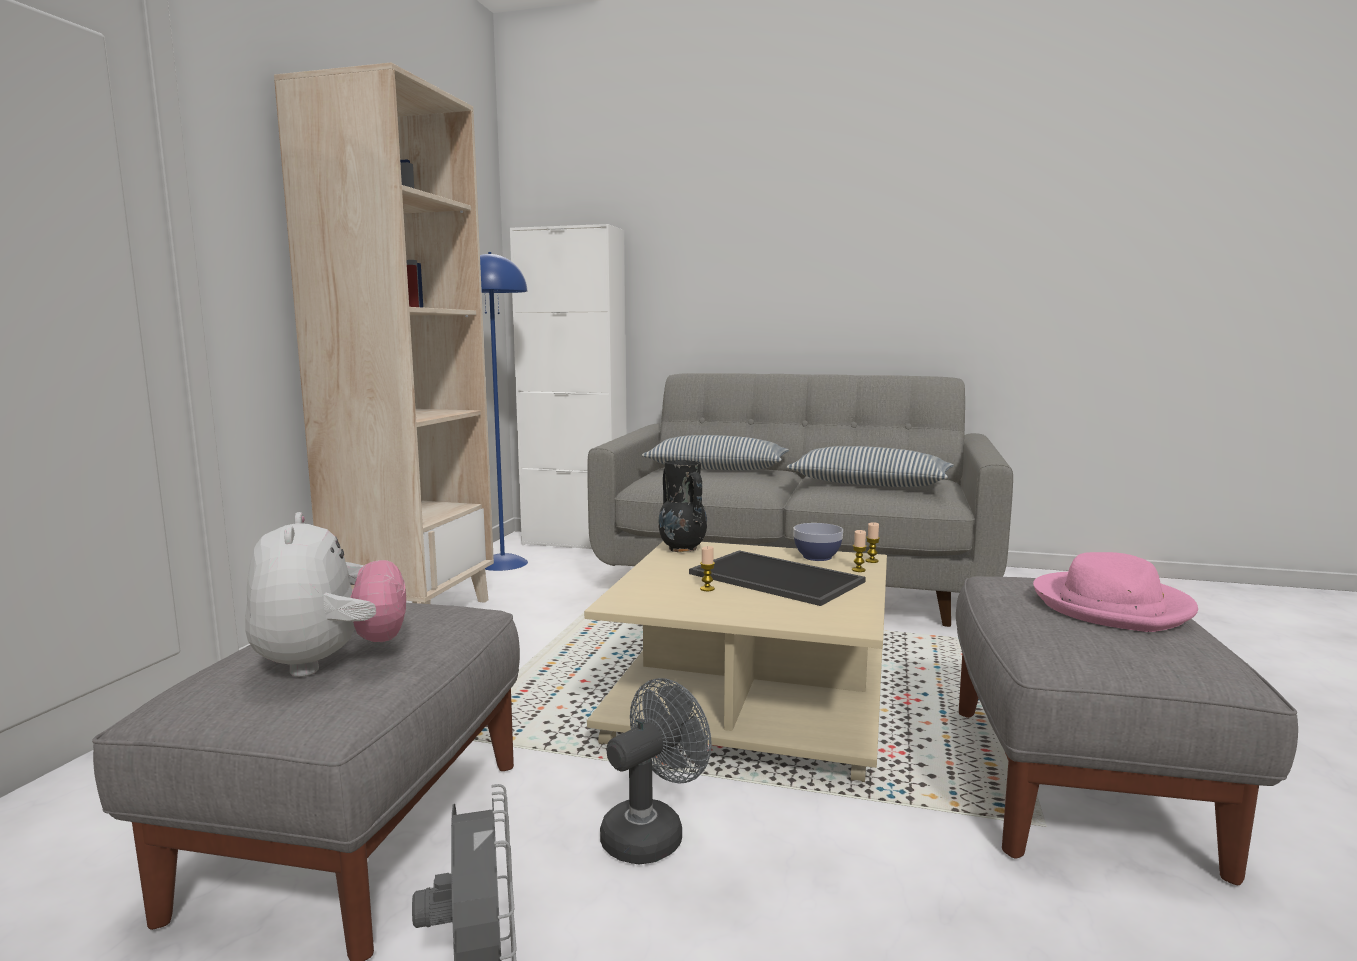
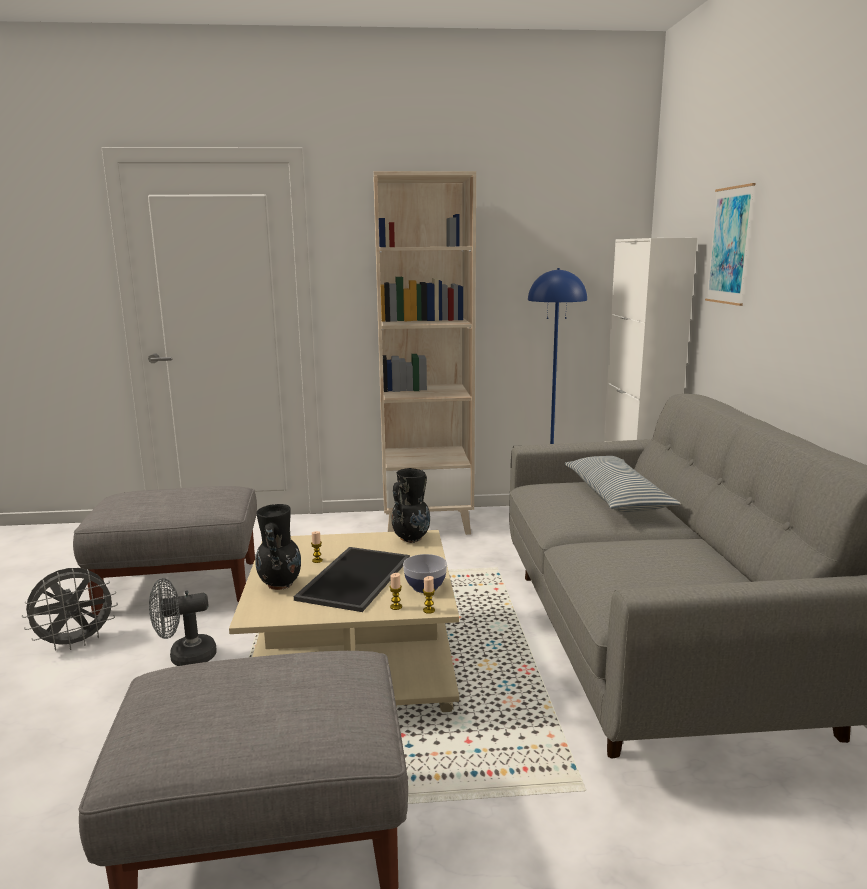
camera: 70 degrees right, 5 degrees up
(330, 662) = (146, 503): plush toy -> none
(651, 832) = (185, 657): grey fan -> grey fan turned 135 degrees clockwise
(678, 237) = (729, 245): none -> picture
(770, 610) = (279, 585): none -> black vase
(869, 484) = (626, 564): pillow -> none
(1112, 606) = (266, 710): pink hat -> none

